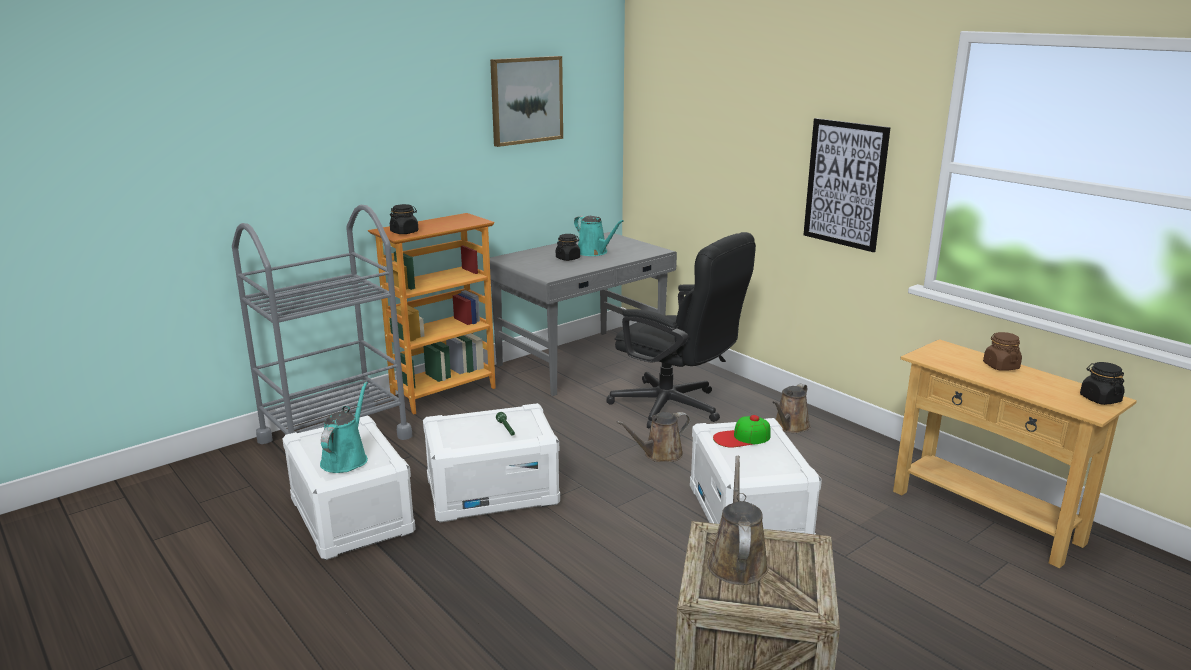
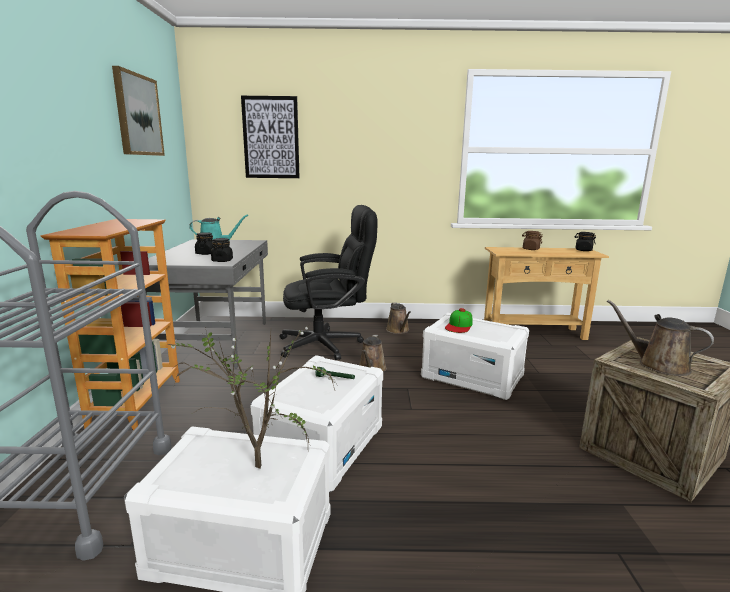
camera: 50 degrees left, 5 degrees down
(346, 459) = (257, 470): turquoise watering can -> potted plant
(404, 232) = (96, 231): black jar -> black jar (222, 260)
(845, 184) = (398, 170): picture -> picture (271, 138)

